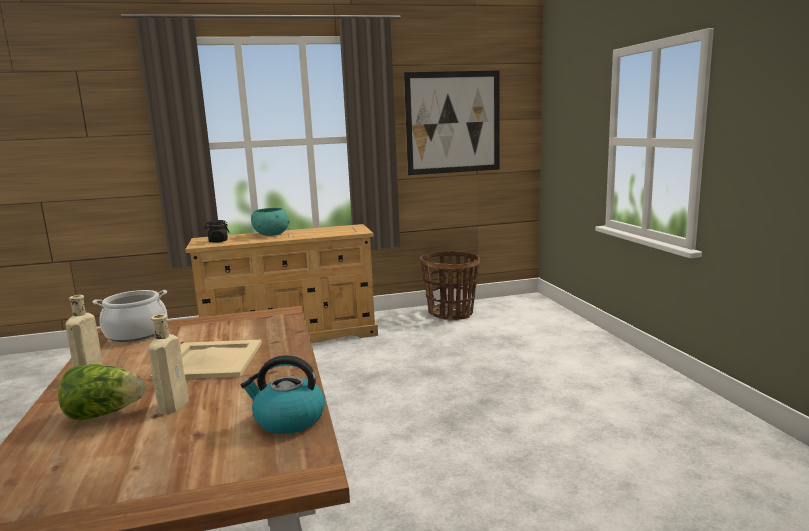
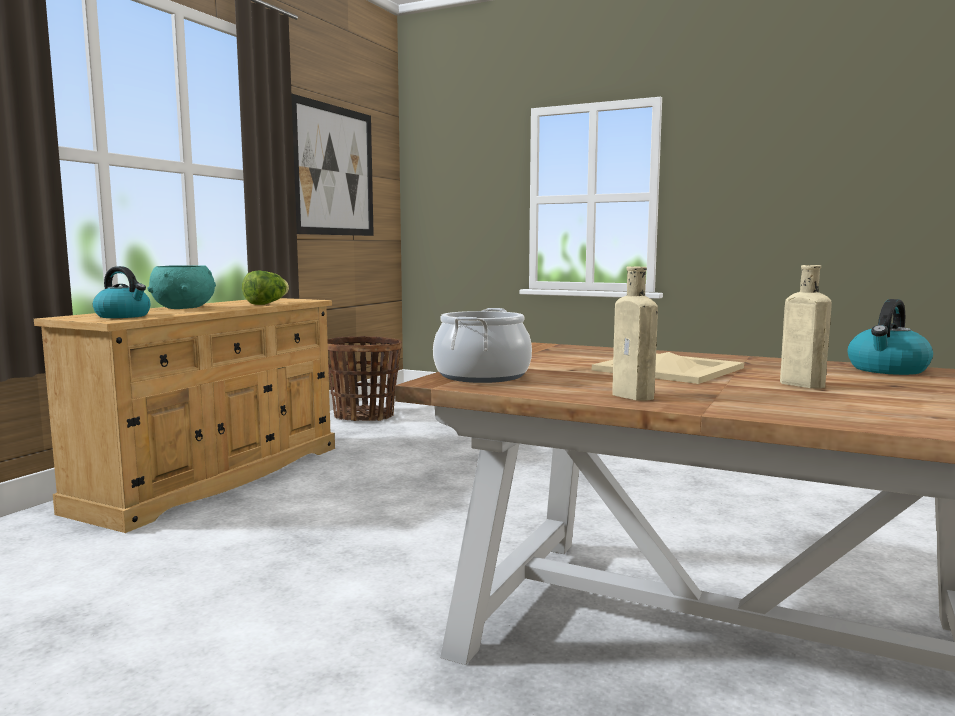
camera: 50 degrees left, 5 degrees down
(104, 414) = (791, 399): lettuce -> lettuce (266, 304)
(218, 241) = (124, 316): black jar -> kettle

